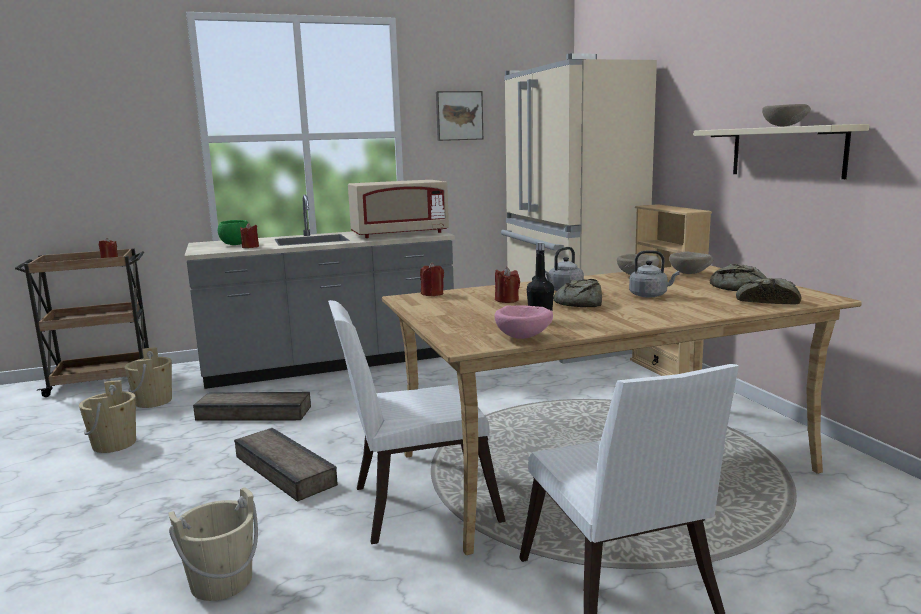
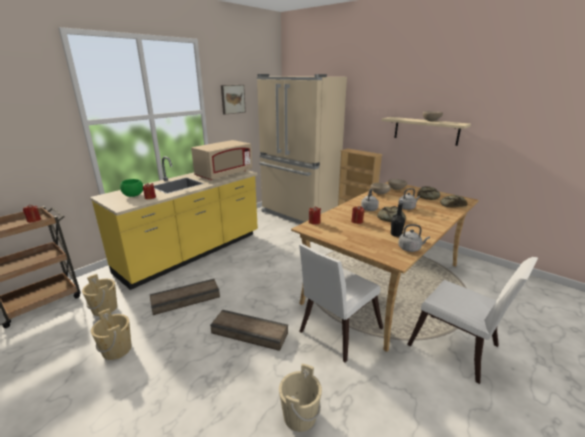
camera: 30 degrees left, 10 degrees up
(331, 364) = (192, 253): grey counter -> yellow counter
(524, 337) = (410, 248): pink bowl -> grey kettle

